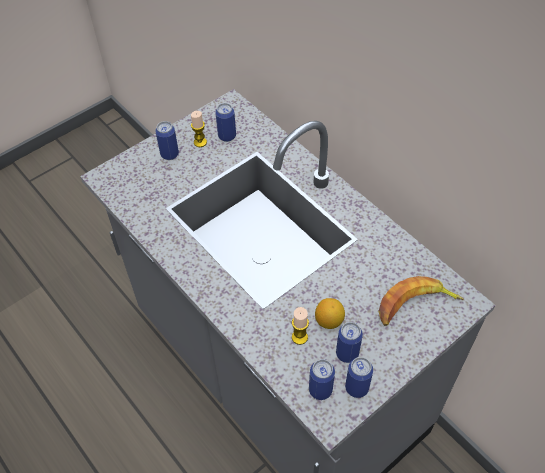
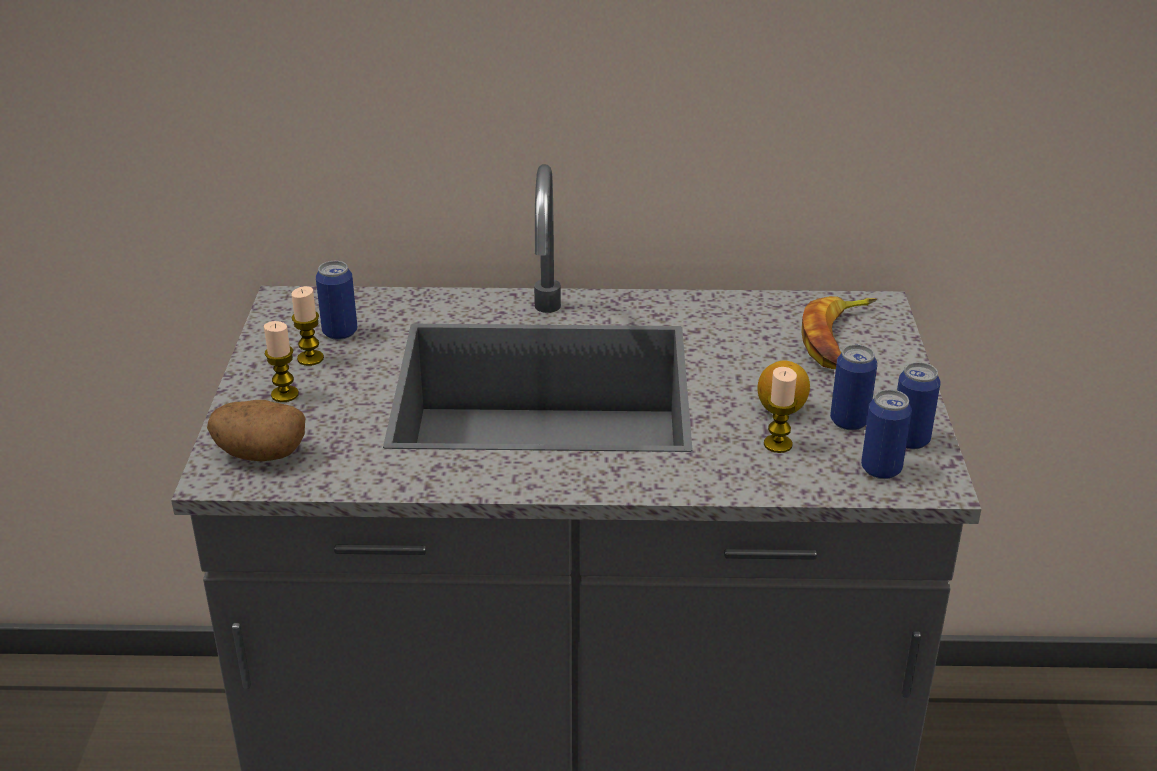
camera: 50 degrees left, 20 degrees down
(127, 177) = (260, 454): none -> potato
(169, 154) = (285, 394): can -> candle

